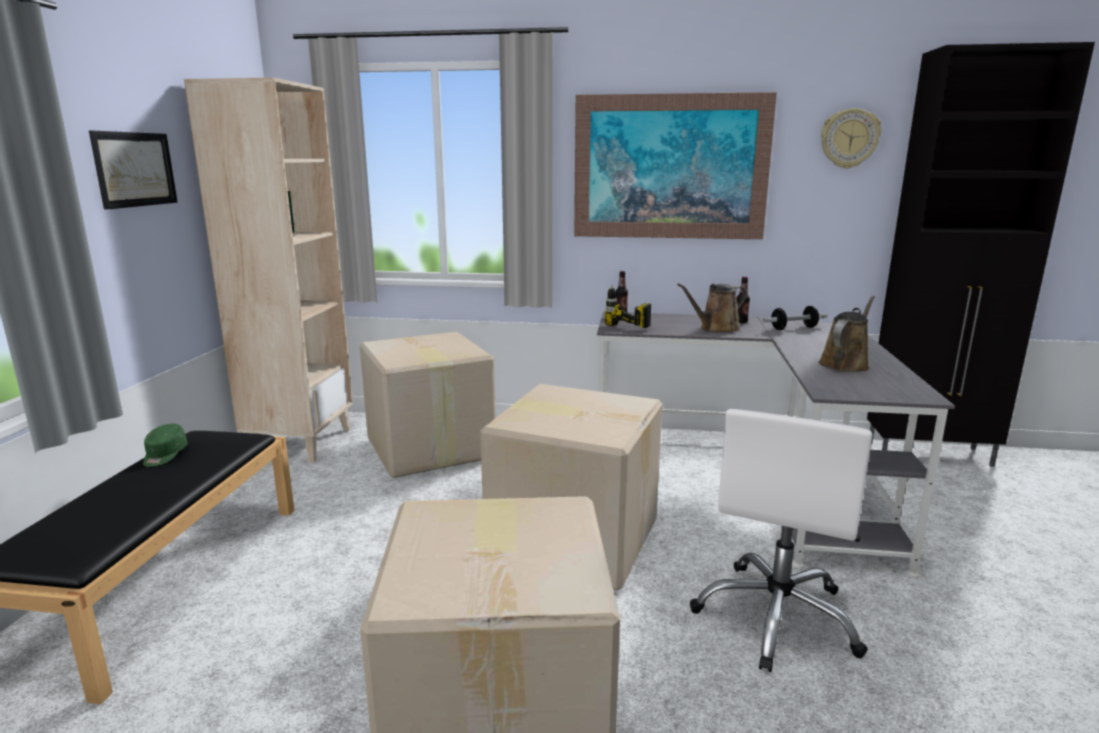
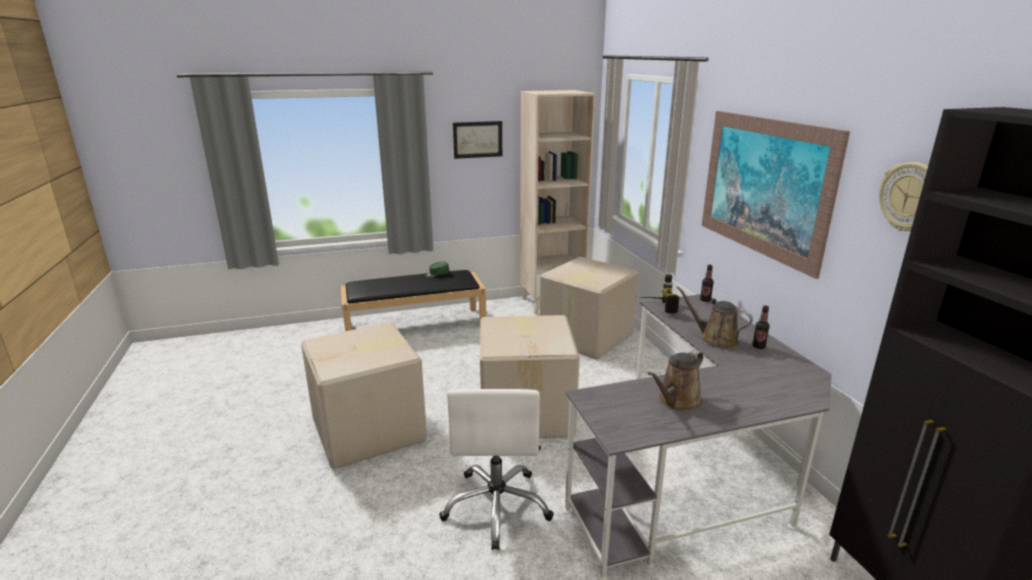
camera: 65 degrees right, 5 degrees up
(777, 617) = (497, 506): white office chair -> white office chair turned 90 degrees counterclockwise
(793, 328) = (773, 371): dumbbell -> none
(845, 364) = (677, 401): brown watering can -> brown watering can turned 120 degrees clockwise

